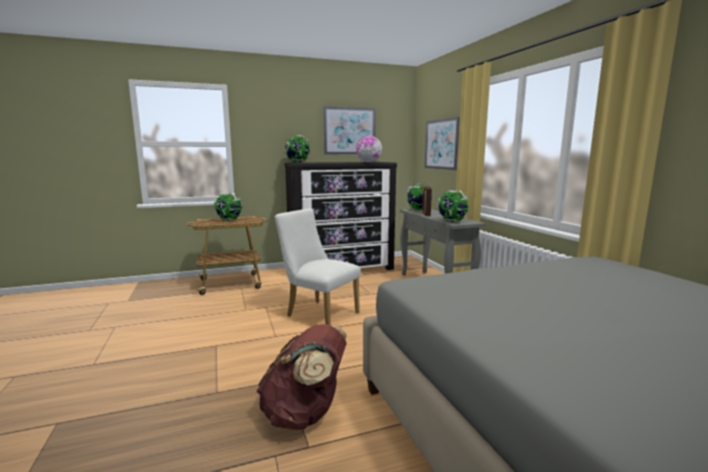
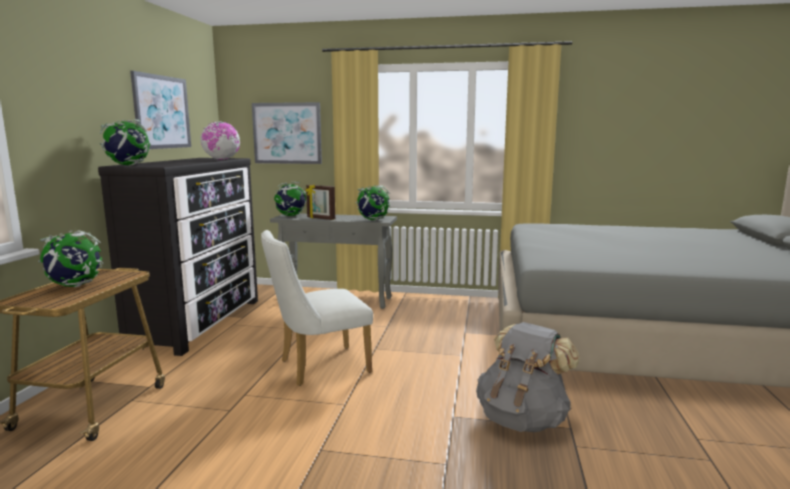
camera: 60 degrees left, 0 degrees up
(305, 414) = (522, 419): brown backpack -> grey backpack

